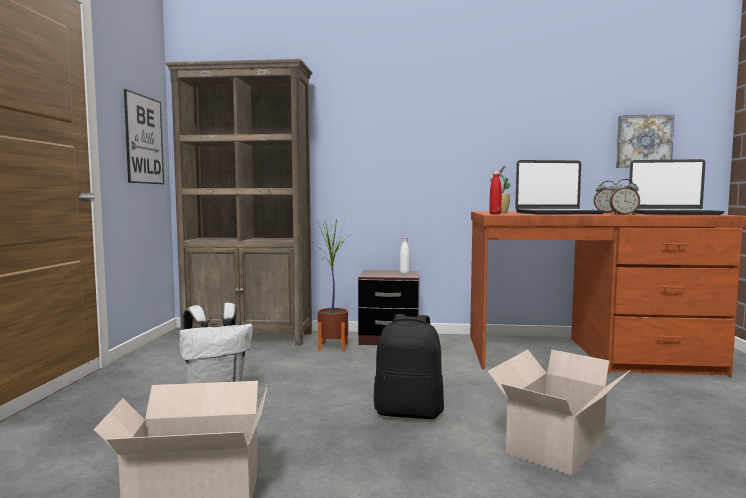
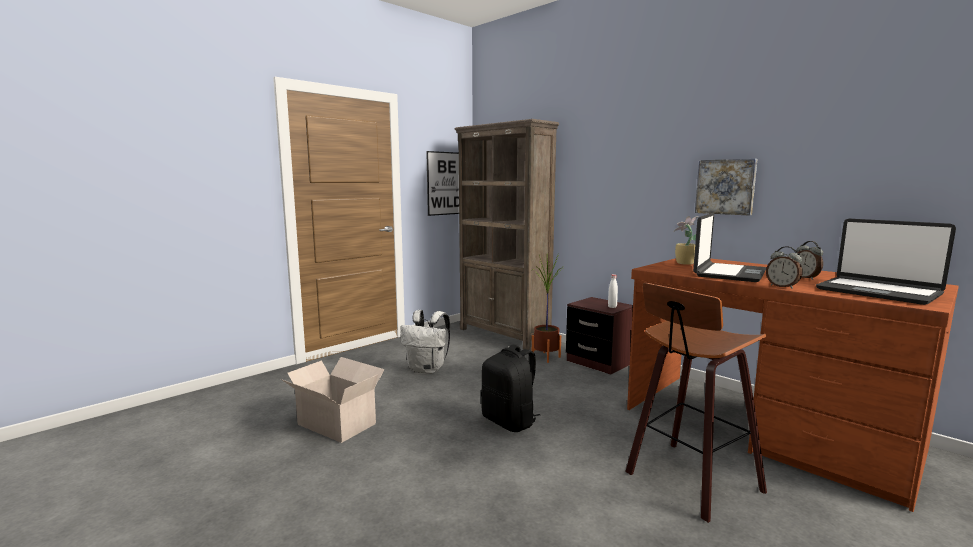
camera: 40 degrees right, 5 degrees up
(495, 214) = (649, 268): red bottle -> none
(554, 446) = (561, 484): cardboard box -> none
(557, 213) = (729, 273): laptop -> laptop turned 90 degrees counterclockwise
(619, 405) = (689, 481): none -> stool
(643, 141) = (915, 188): picture -> picture (726, 187)

